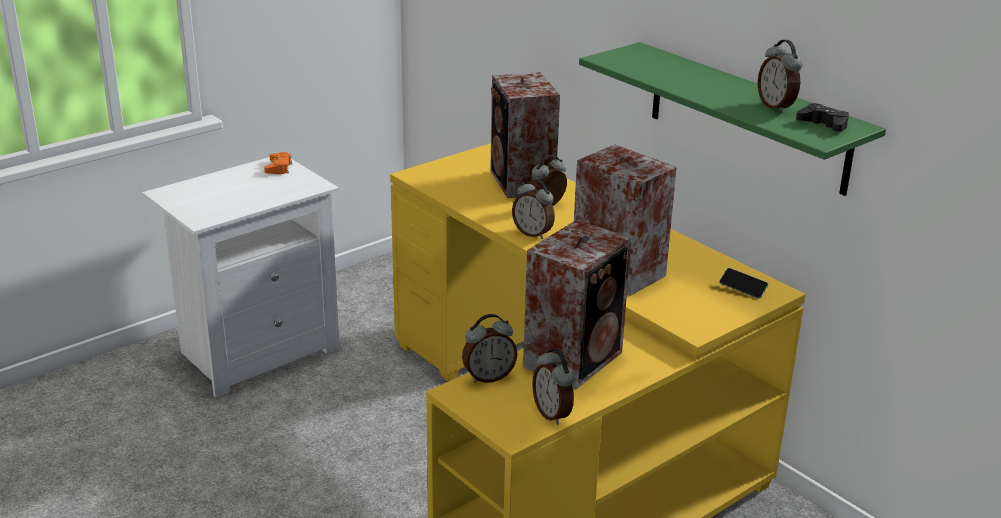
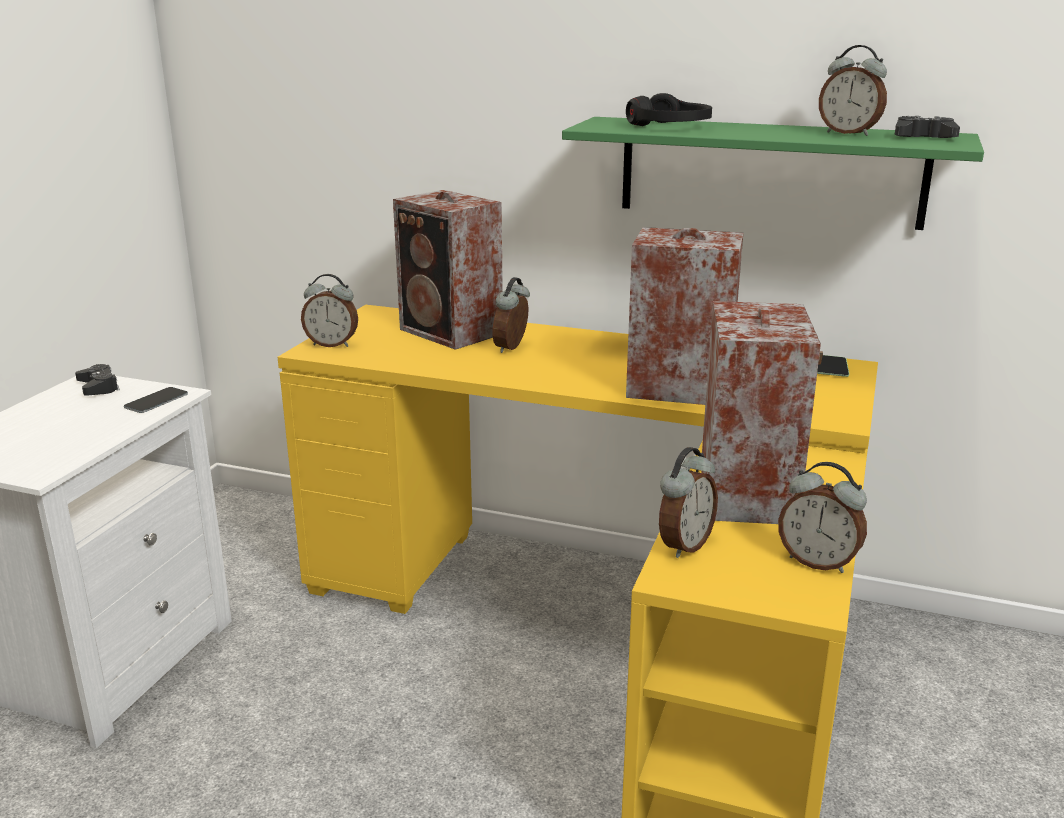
camera: 30 degrees left, 5 degrees down
(278, 168) = (98, 387): orange game controller -> black game controller
(301, 187) = (156, 401): none -> phone
(533, 233) = (534, 375): alarm clock -> alarm clock (332, 344)
(663, 69) = (670, 126): none -> black headphones

